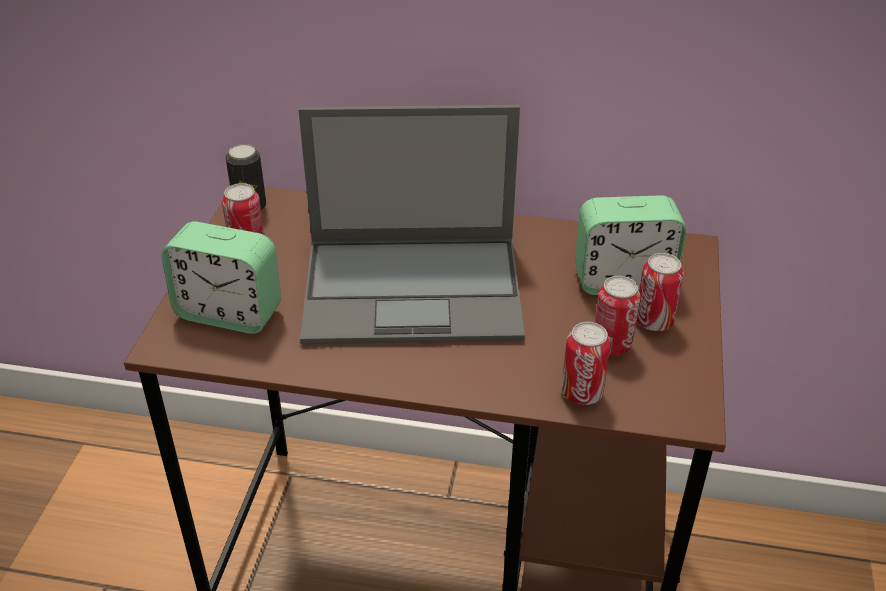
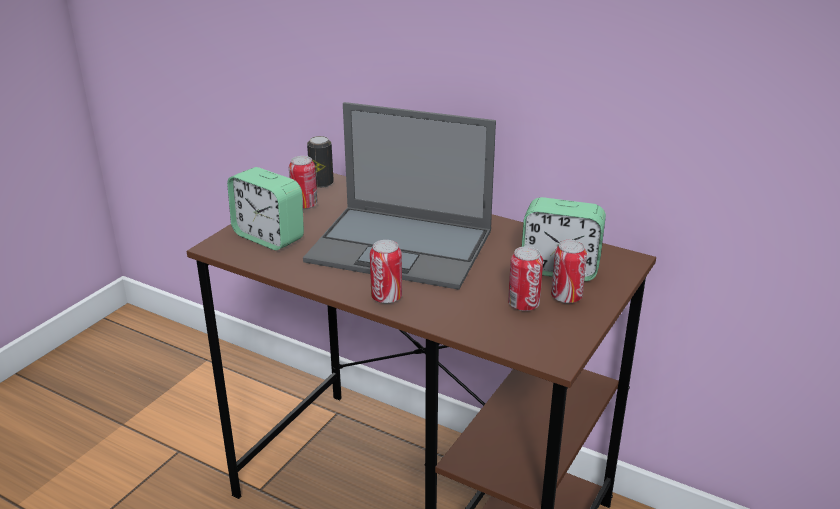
camera: 20 degrees right, 10 degrees down
(581, 393) = (480, 327): can -> can (386, 297)

